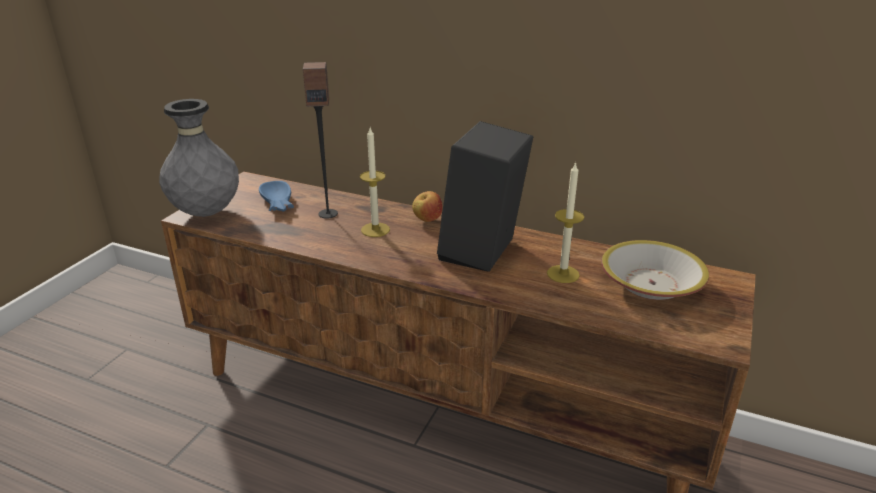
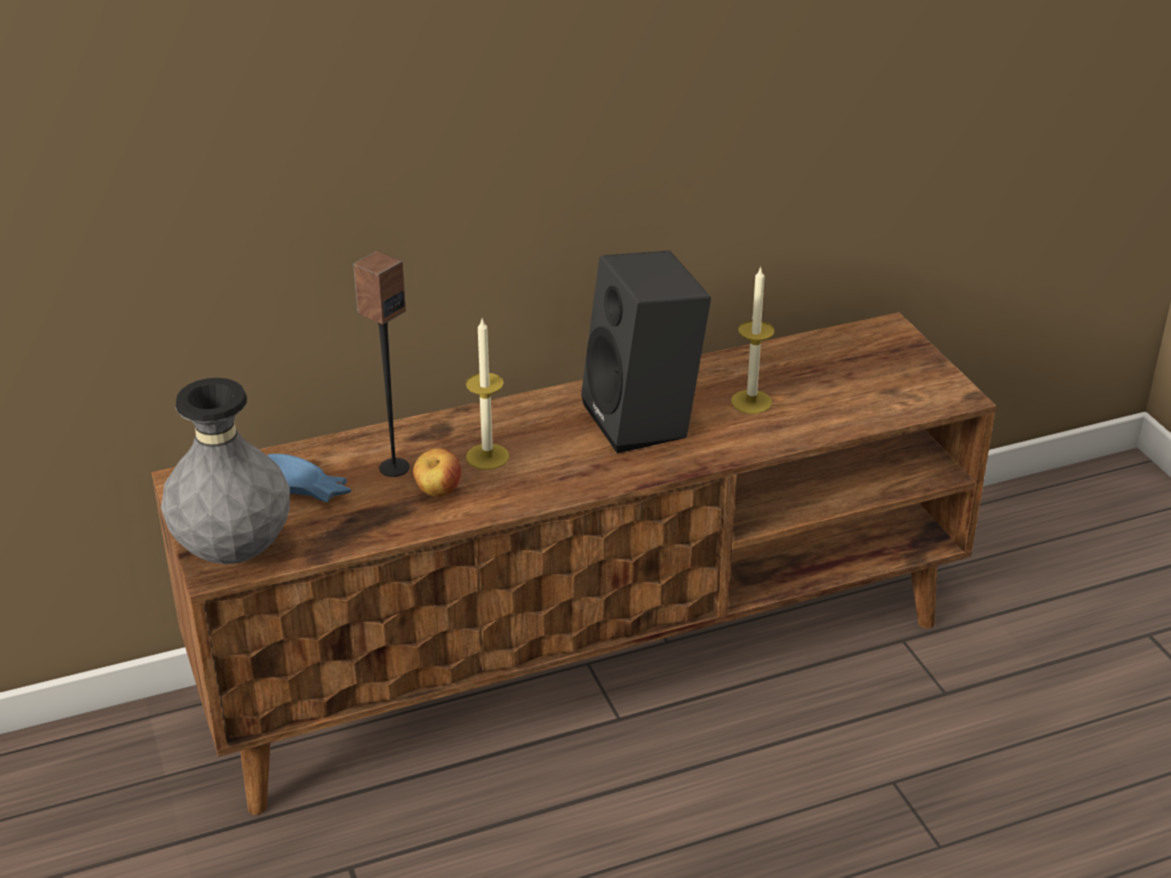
camera: 45 degrees left, 5 degrees up
(427, 220) = (522, 413): apple -> apple (438, 493)
(651, 284) = (837, 370): bowl -> none

